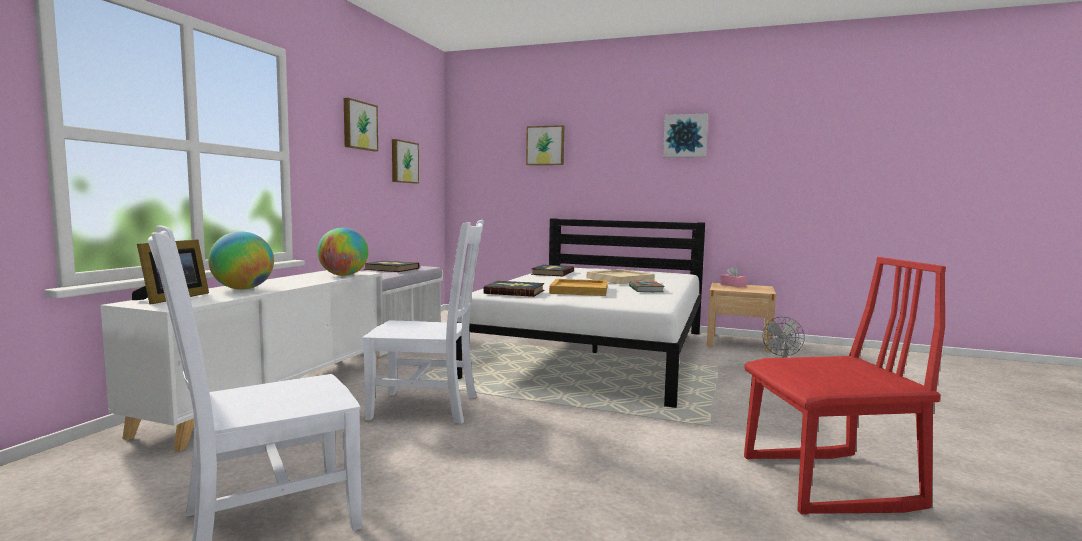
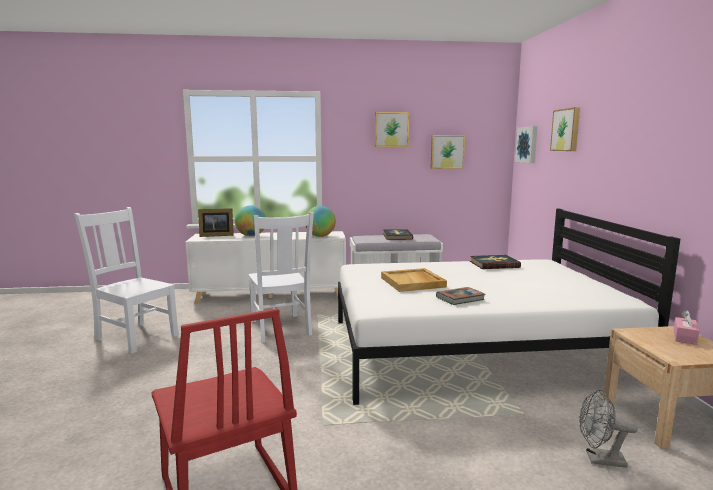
camera: 65 degrees right, 5 degrees up
(514, 292) = (370, 270): book -> none
(620, 279) = (499, 284): beige tray -> none
(685, 136) = (679, 112): picture -> picture (527, 144)

